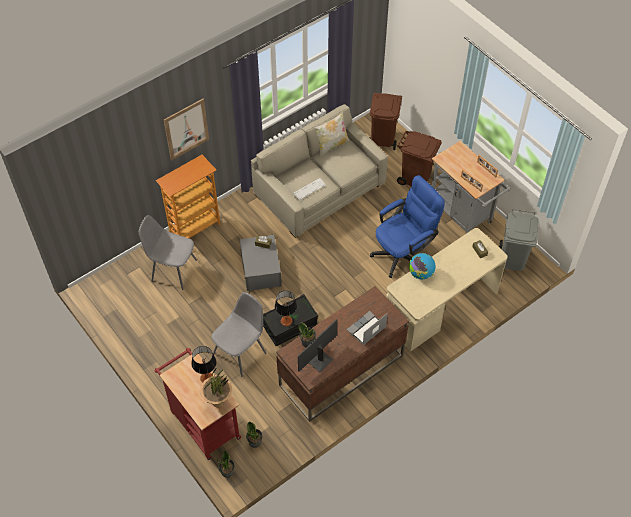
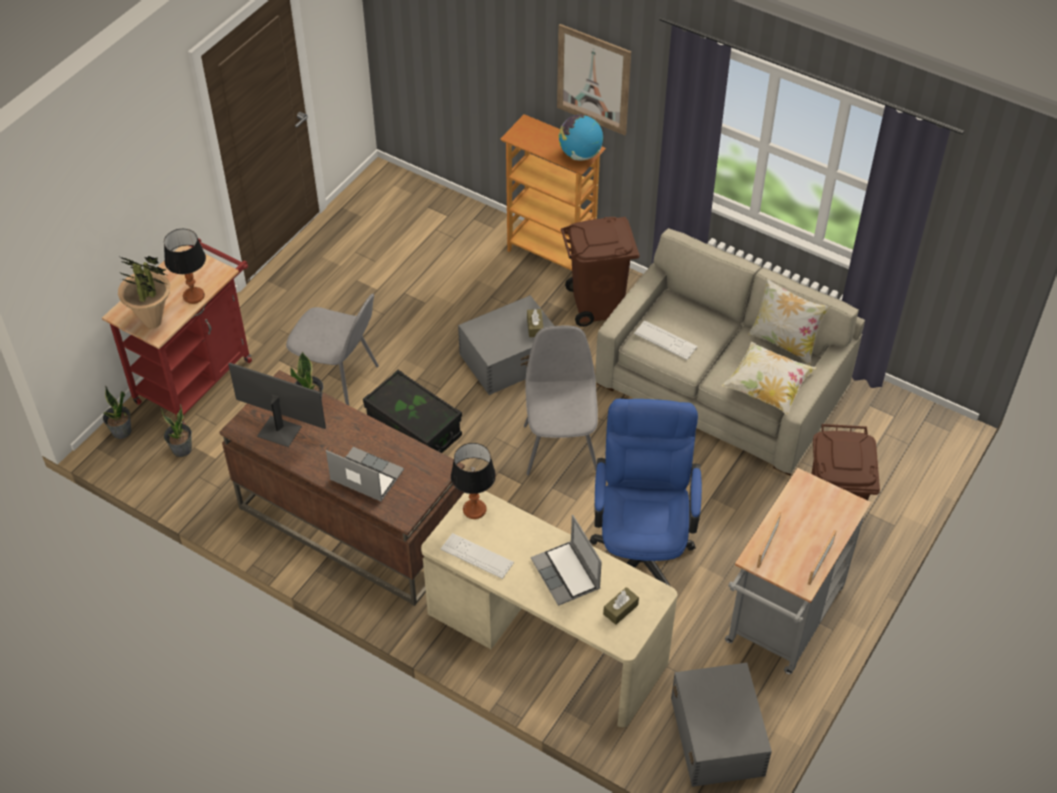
camera: 70 degrees right, 5 degrees down
(173, 270) = (459, 254): grey chair -> grey chair (560, 446)
(286, 321) = (398, 405): table lamp -> table lamp (475, 510)
(357, 161) = (767, 388): none -> pillow
(383, 139) = (894, 446): brown trash can -> brown trash can (598, 305)
(403, 252) = (642, 548): blue office chair -> blue office chair turned 120 degrees counterclockwise
(420, 273) = (524, 528): globe -> globe (580, 154)
(430, 297) = (477, 556): none -> keyboard
(453, 265) = (567, 574): none -> laptop
(512, 259) = (717, 735): grey trash can -> grey storage box

